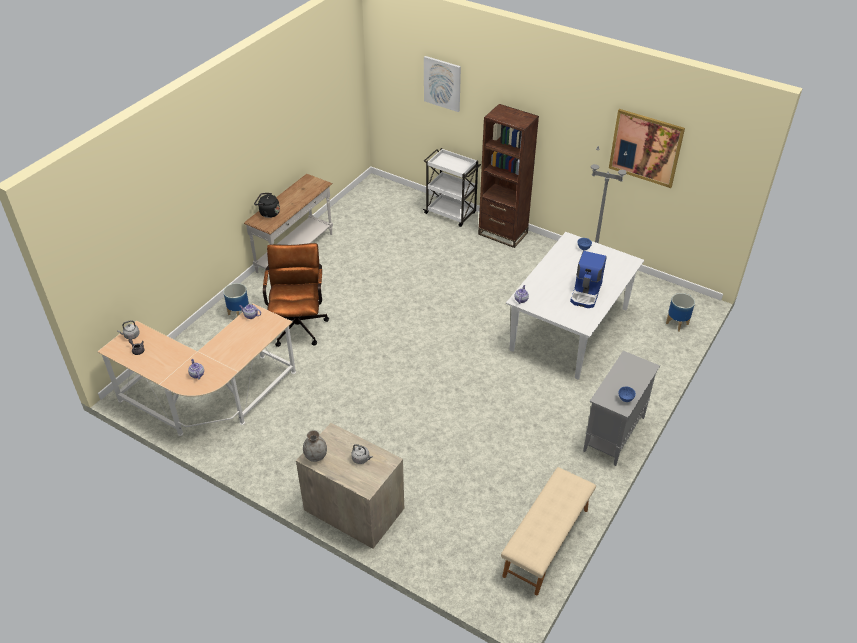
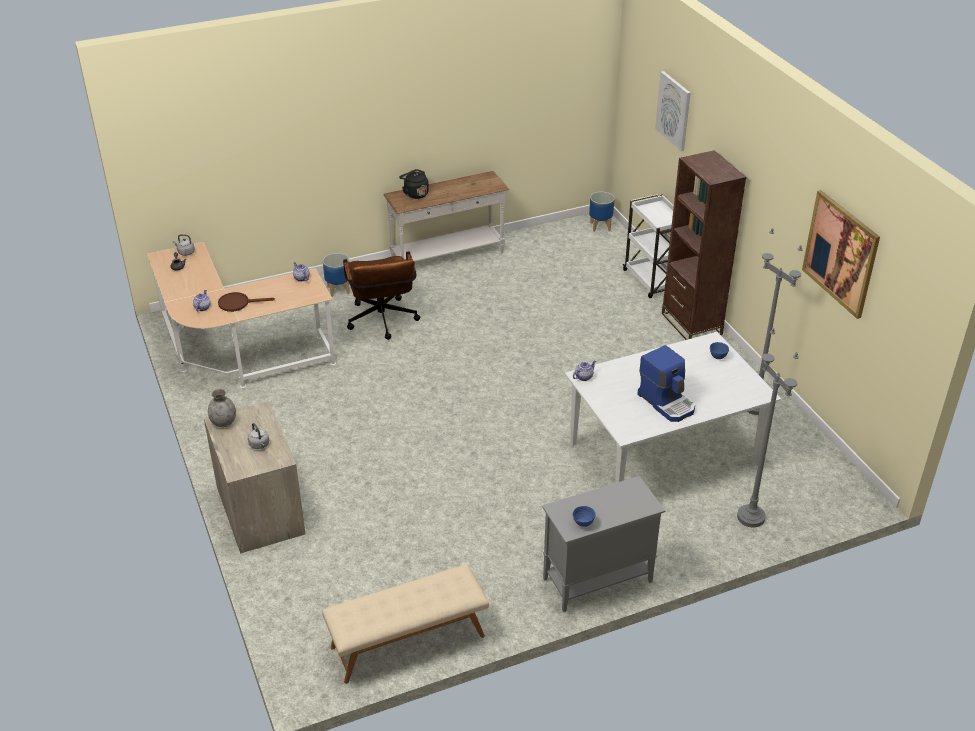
camera: 35 degrees right, 5 degrees down
(223, 358) = (238, 303): none -> brown frying pan
(298, 324) = (382, 323): brown office chair -> brown office chair turned 135 degrees clockwise
(586, 293) = (667, 402): coffee machine -> coffee machine turned 90 degrees counterclockwise
(656, 346) = (751, 517): none -> grey floor lamp
(677, 324) = (806, 507): planter -> planter (600, 226)

